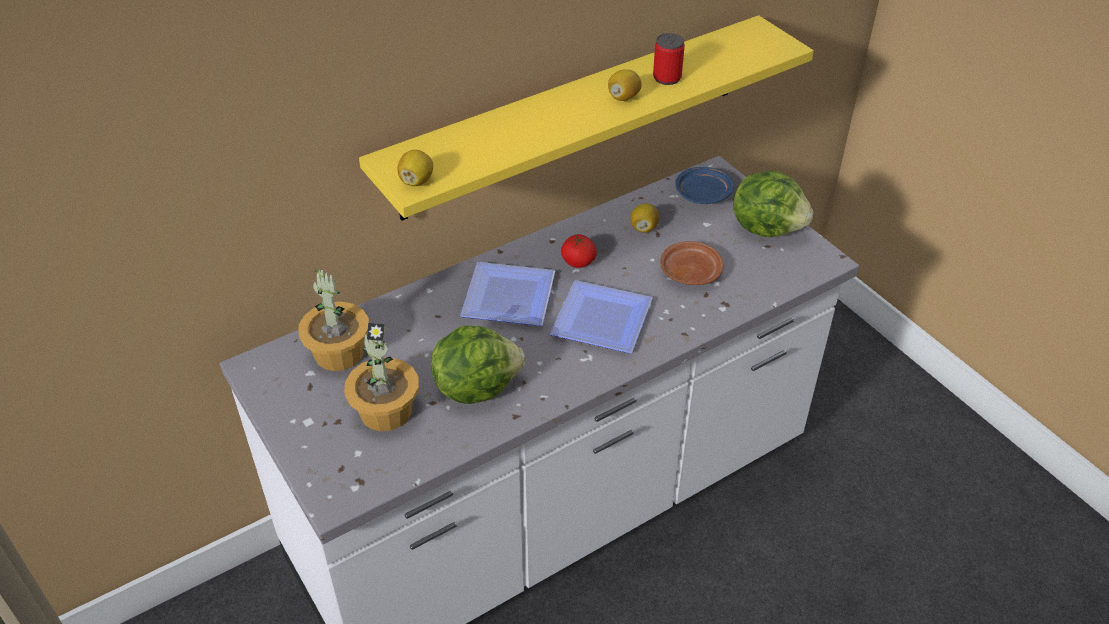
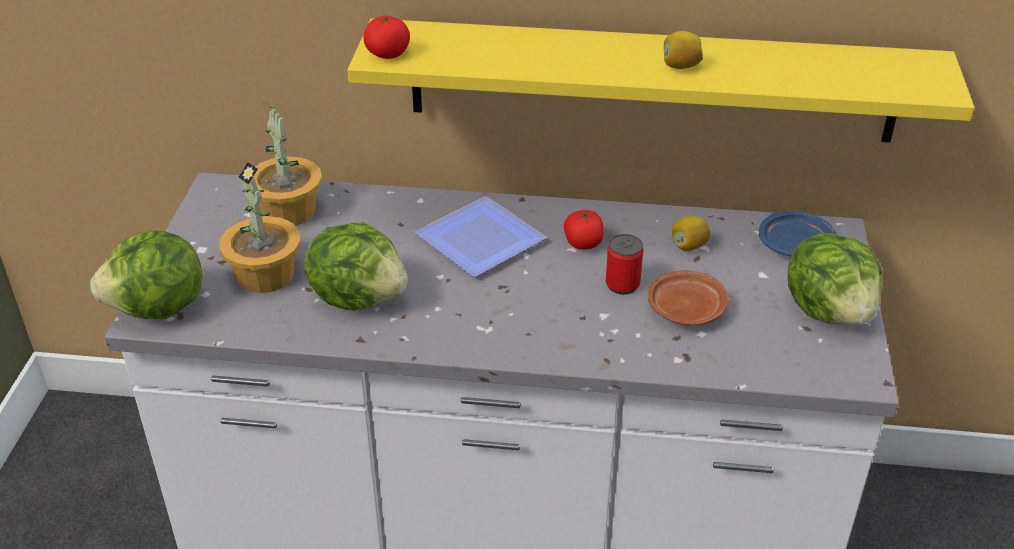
camera: 40 degrees right, 5 degrees down
(336, 486) = (158, 309): none -> lettuce
(416, 181) = (387, 54): lemon -> tomato
(605, 318) = (545, 305): plate -> none
(667, 78) = (753, 67): can -> can (622, 284)

